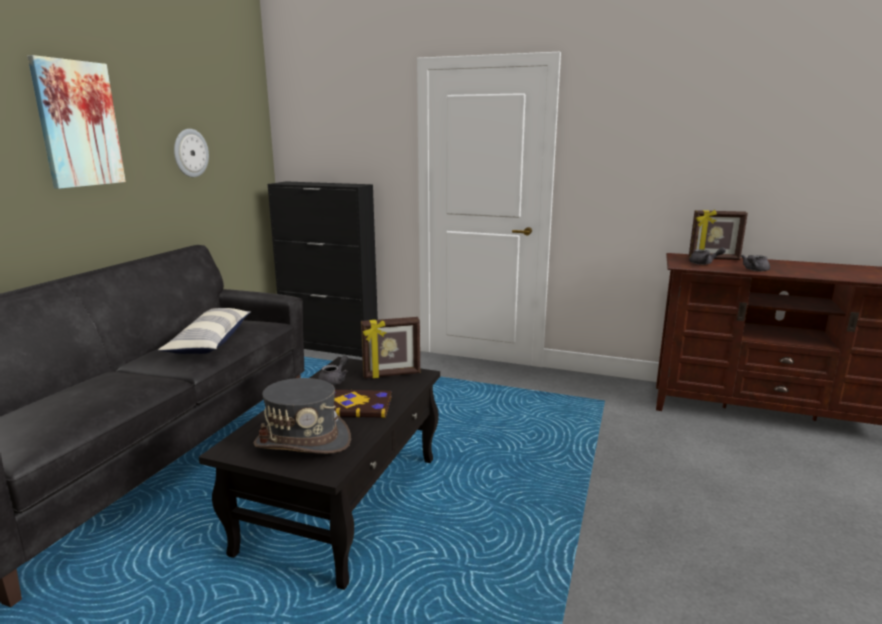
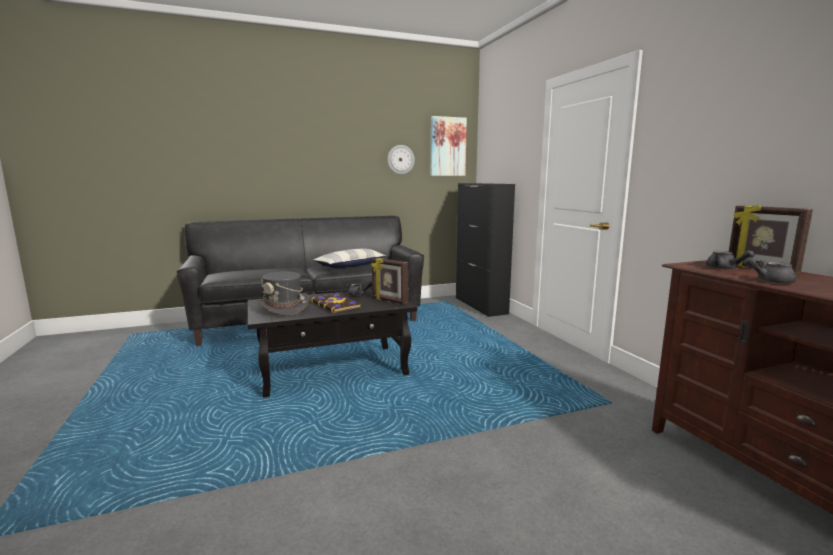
camera: 50 degrees right, 5 degrees down
(78, 124) = (326, 141): picture -> picture (447, 146)

